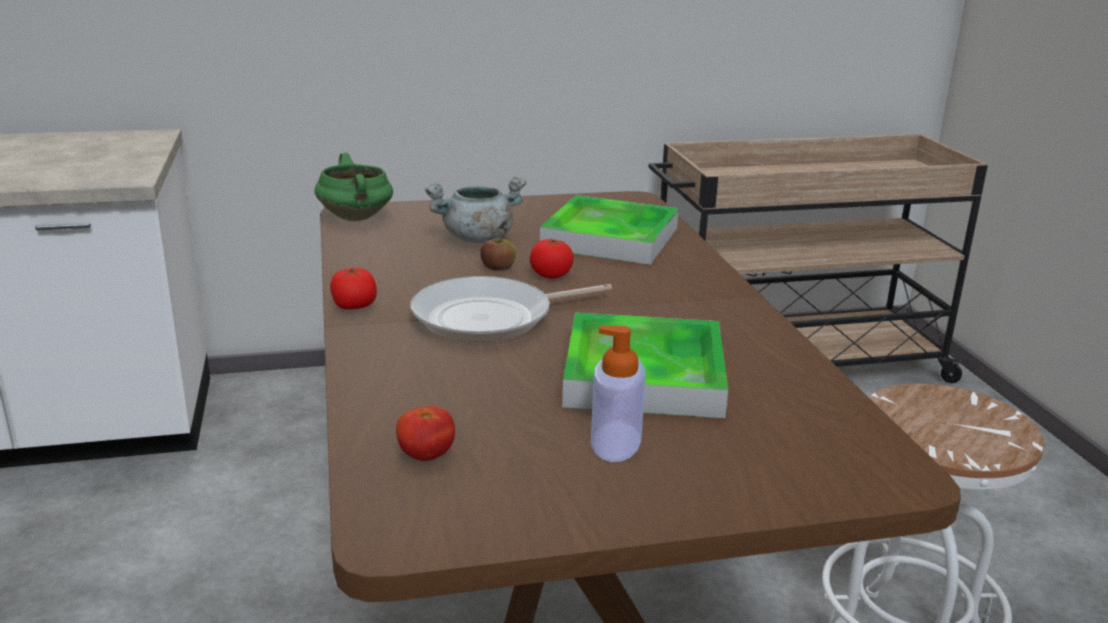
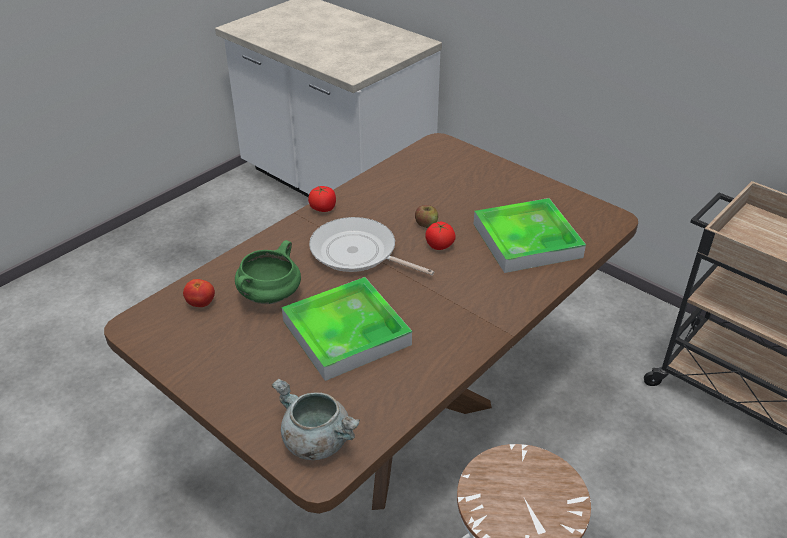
camera: 55 degrees right, 15 degrees up
(357, 218) = (433, 149): green cooking pot -> green cooking pot (270, 297)
(477, 239) = (457, 198): grey cooking pot -> grey cooking pot (316, 441)
(615, 441) = (264, 353): soap dispenser -> none

